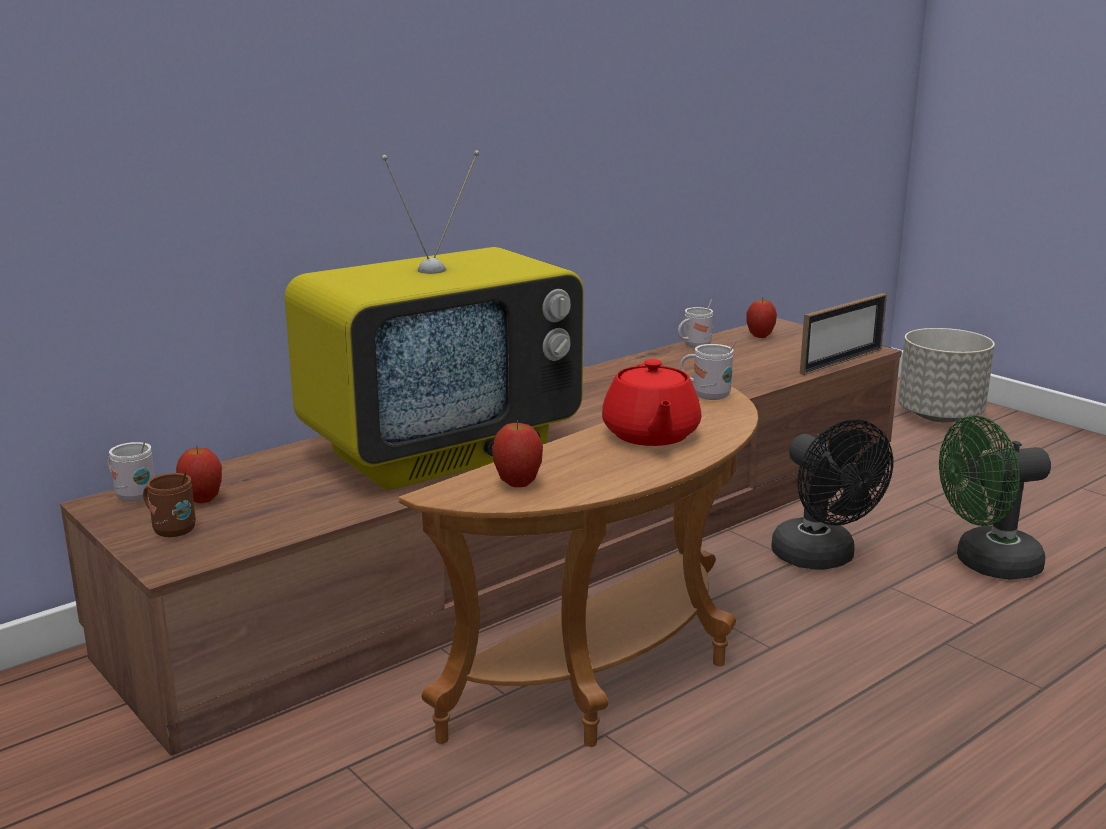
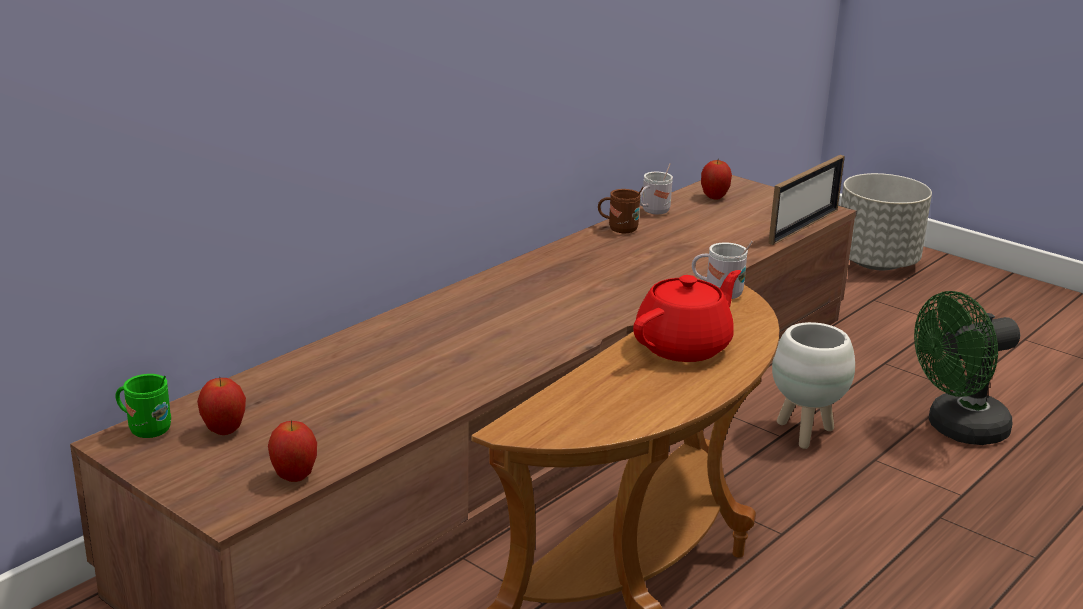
camera: 10 degrees left, 5 degrees up
(132, 495) = (145, 429): white mug -> green mug
(170, 529) = (206, 469): brown mug -> brown mug (618, 229)
(441, 451) = (447, 356): television -> none
(517, 484) = (582, 413): apple -> apple (294, 477)
(650, 435) = (684, 346): red teapot -> red teapot turned 120 degrees counterclockwise
(821, 559) = (804, 433): black fan -> white planter

